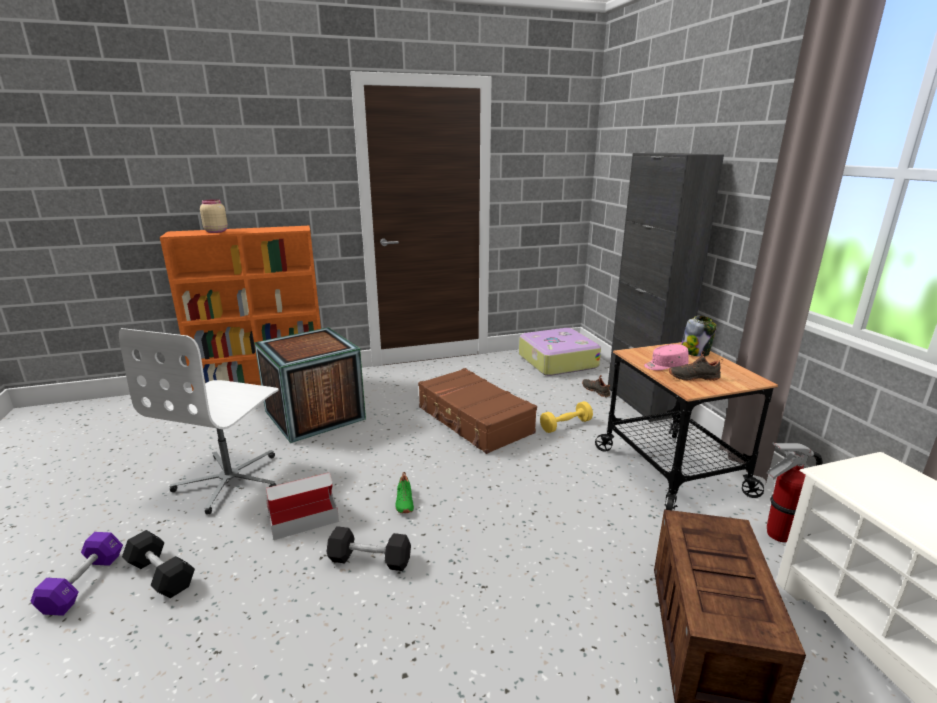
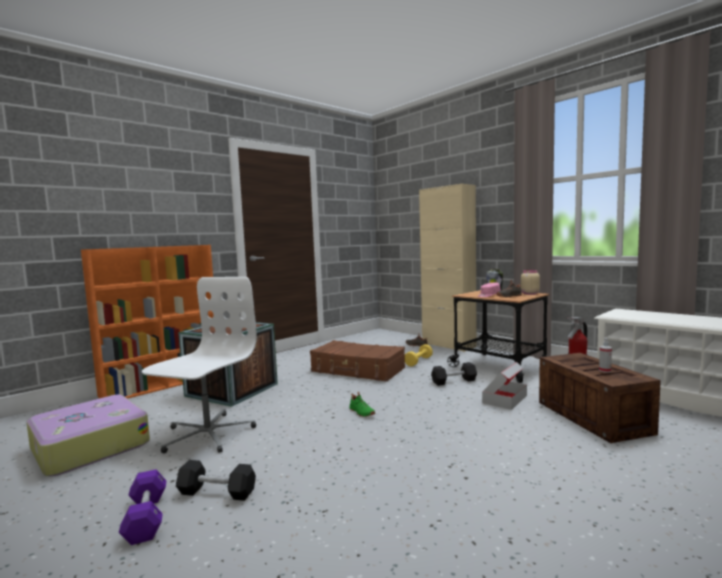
camera: 25 degrees left, 15 degrees down
(216, 231) = (131, 247): beige jar -> beige jar (529, 294)
(231, 480) = (207, 434): white office chair -> white office chair turned 150 degrees counterclockwise
(303, 517) = (297, 436): cardboard box -> cardboard box (505, 399)
(370, 560) = (375, 441): black dumbbell -> black dumbbell (454, 381)
(556, 361) = (376, 337): suitcase -> suitcase (89, 446)
(641, 402) = (448, 345): black cabinet -> beige cabinet
(732, 586) = (605, 370): none -> spray bottle

